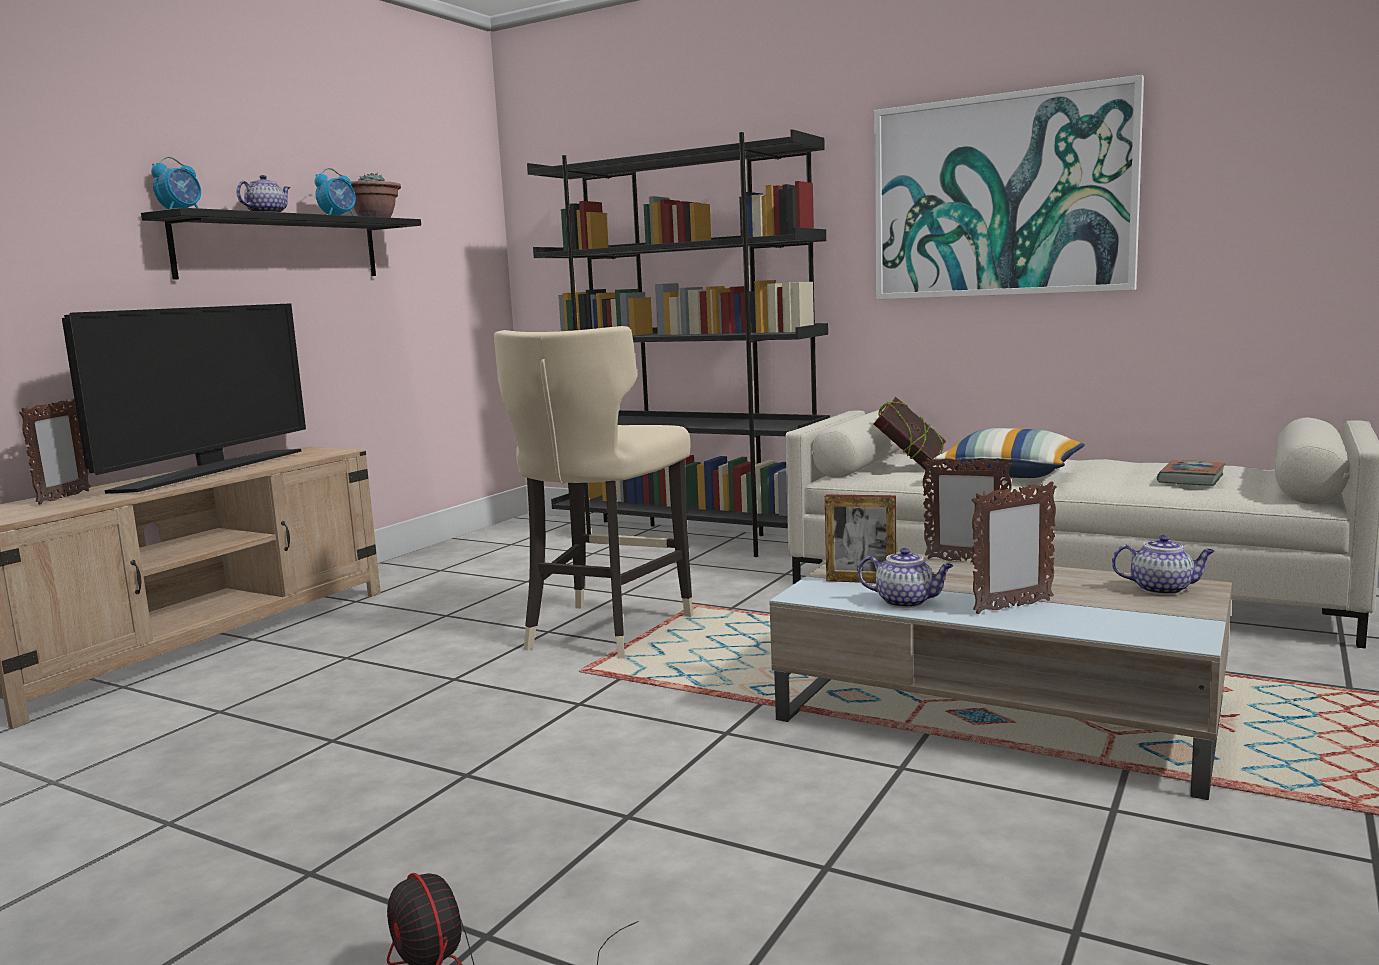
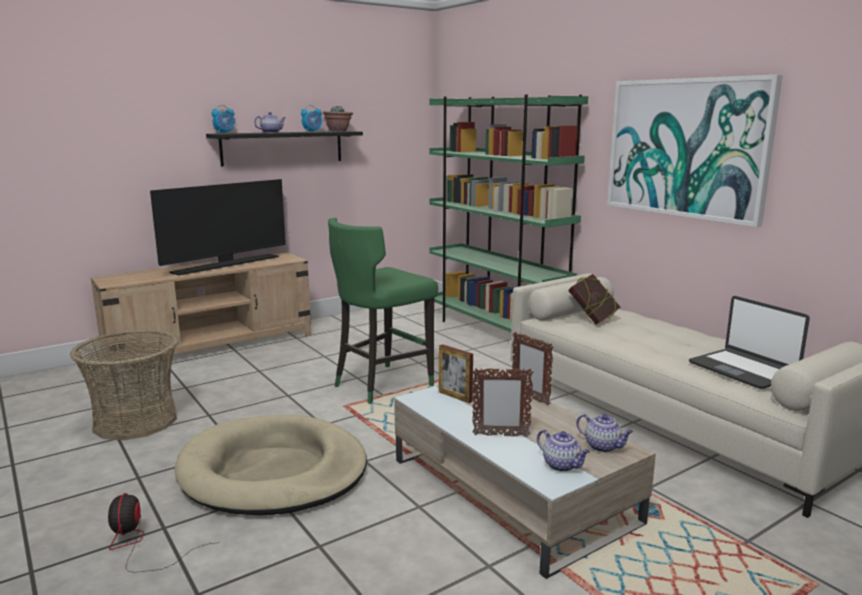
camera: 25 degrees right, 5 degrees up
(63, 498) = (152, 273): picture frame -> none
(175, 787) = (135, 421): none -> basket
(585, 788) = (273, 471): none -> beige dog bed
(604, 632) = (381, 385): beige stool -> green stool
(688, 538) = (495, 332): black bookcase -> green bookcase
(906, 602) = (454, 417): teapot -> teapot (562, 465)
(1010, 474) = (638, 340): pillow -> none
(1191, 479) = (743, 370): book -> laptop

